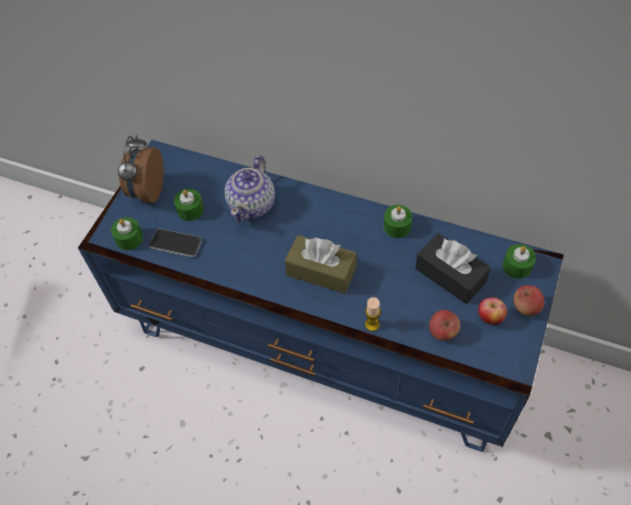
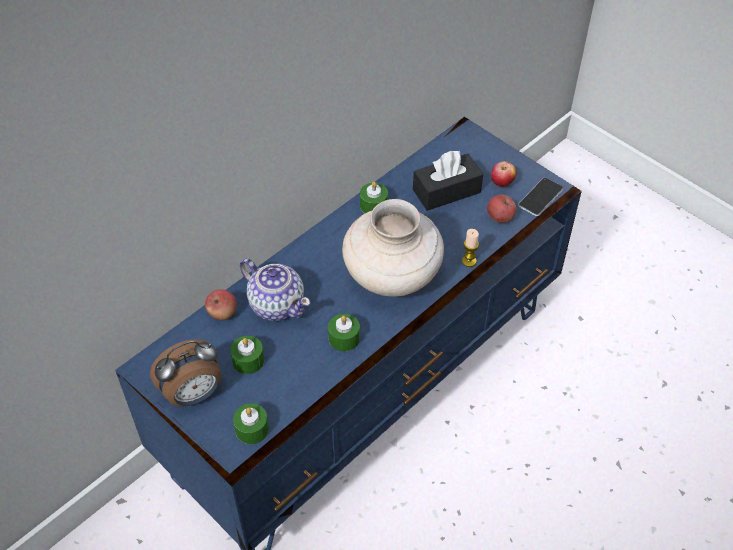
camera: 70 degrees left, 5 degrees down
(147, 191) = (193, 394): alarm clock -> alarm clock turned 60 degrees counterclockwise
(175, 243) = (286, 386): phone -> phone (540, 197)
(321, 271) = (392, 277): brown tissue box -> beige vase
(517, 266) = (460, 147): green candle -> green candle (344, 338)
(525, 307) = (502, 159): apple -> apple (223, 313)

